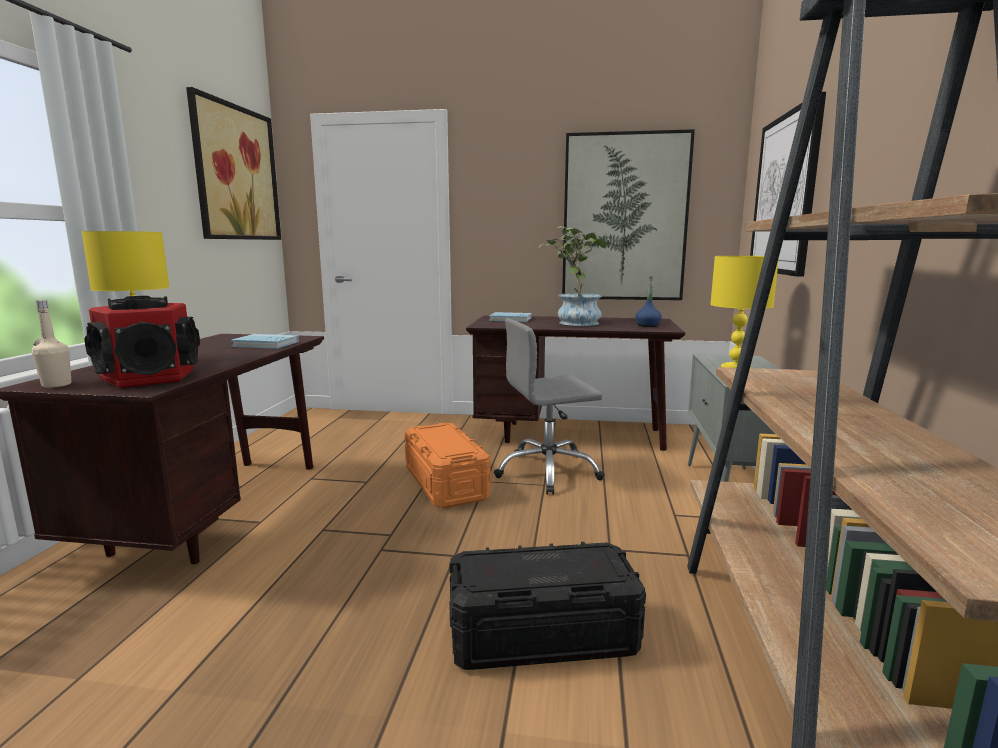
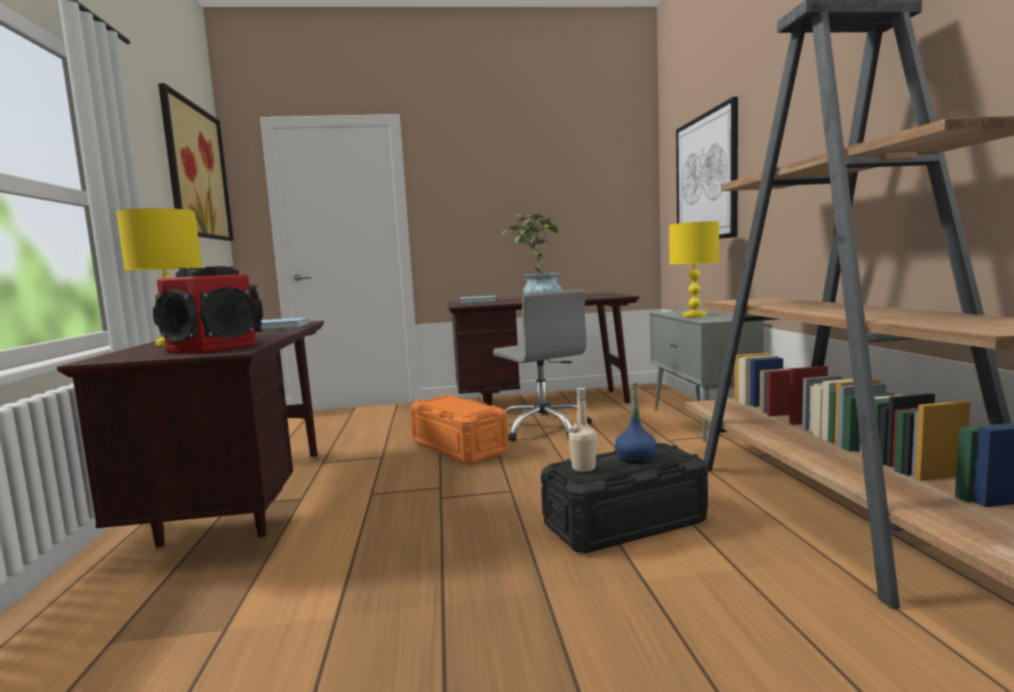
camera: 15 degrees left, 5 degrees down
(56, 385) = (125, 358): beige bottle -> beige bottle (583, 468)
(548, 471) = (543, 428): grey office chair -> grey office chair turned 90 degrees counterclockwise
(624, 218) = (566, 208): picture -> none
(647, 325) = (602, 296): blue bottle -> blue bottle (635, 458)

